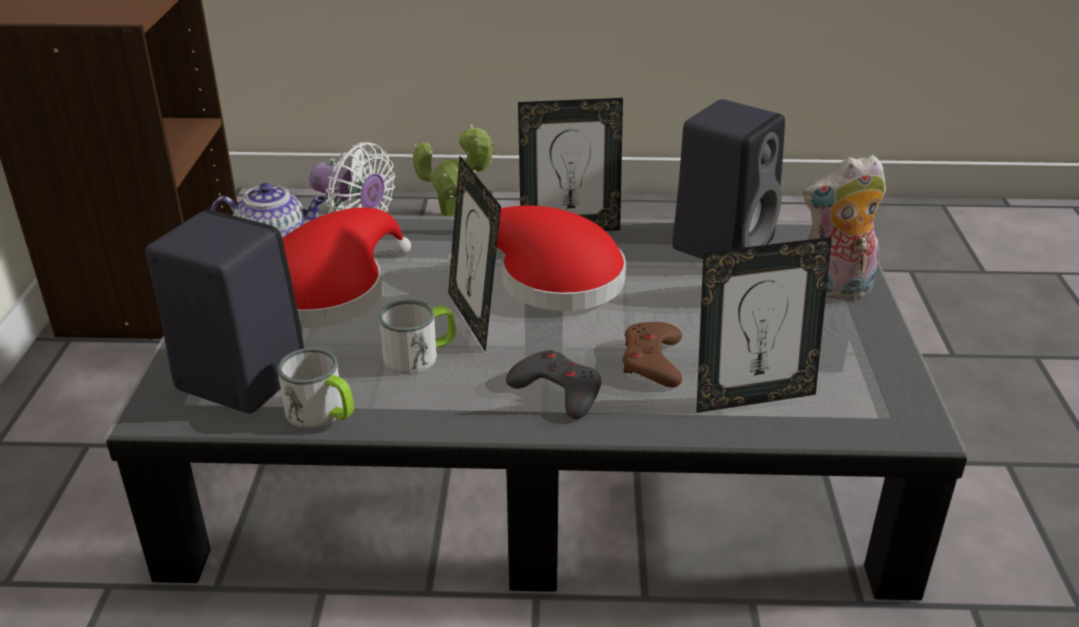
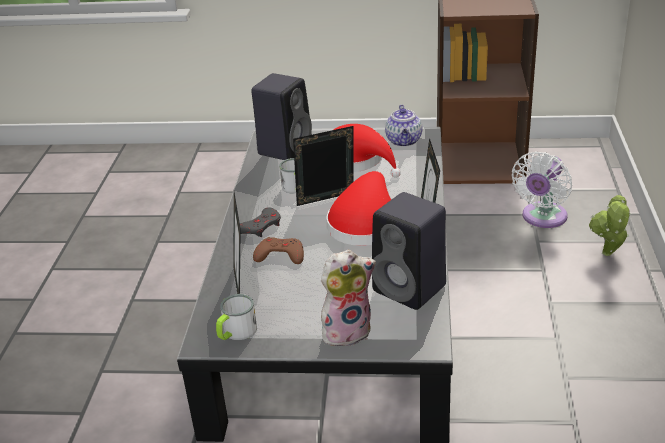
camera: 95 degrees right, 0 degrees up
(322, 414) = (256, 170): mug -> mug (236, 333)
(834, 291) = (347, 331): plush toy -> plush toy turned 75 degrees clockwise

